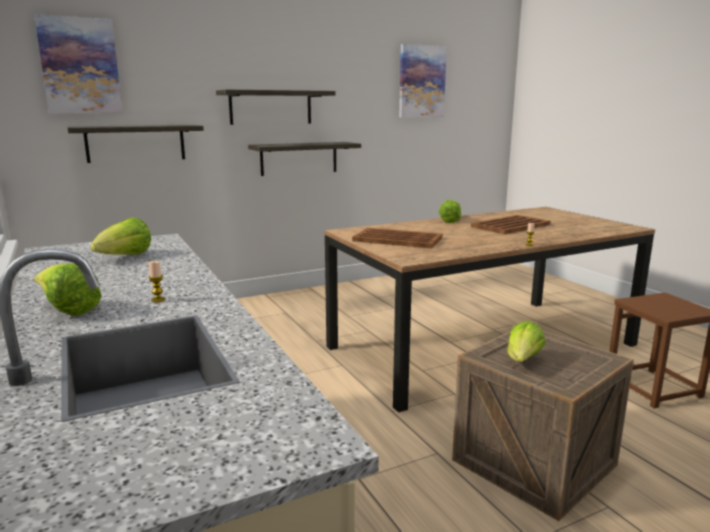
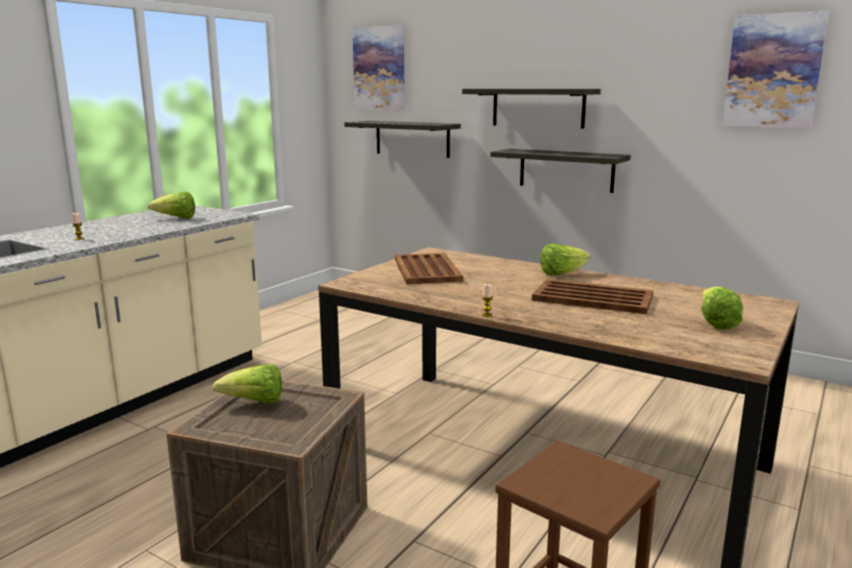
camera: 60 degrees right, 0 degrees up
(68, 310) = (56, 232): lettuce -> lettuce (715, 323)

